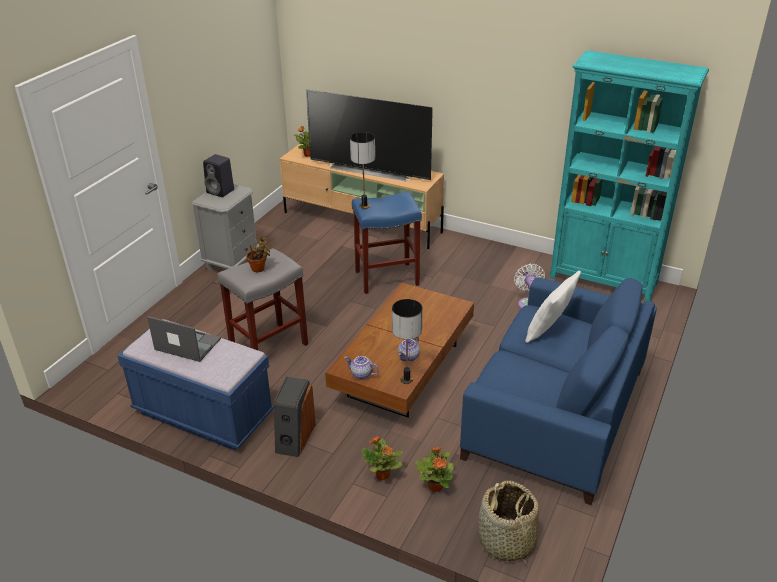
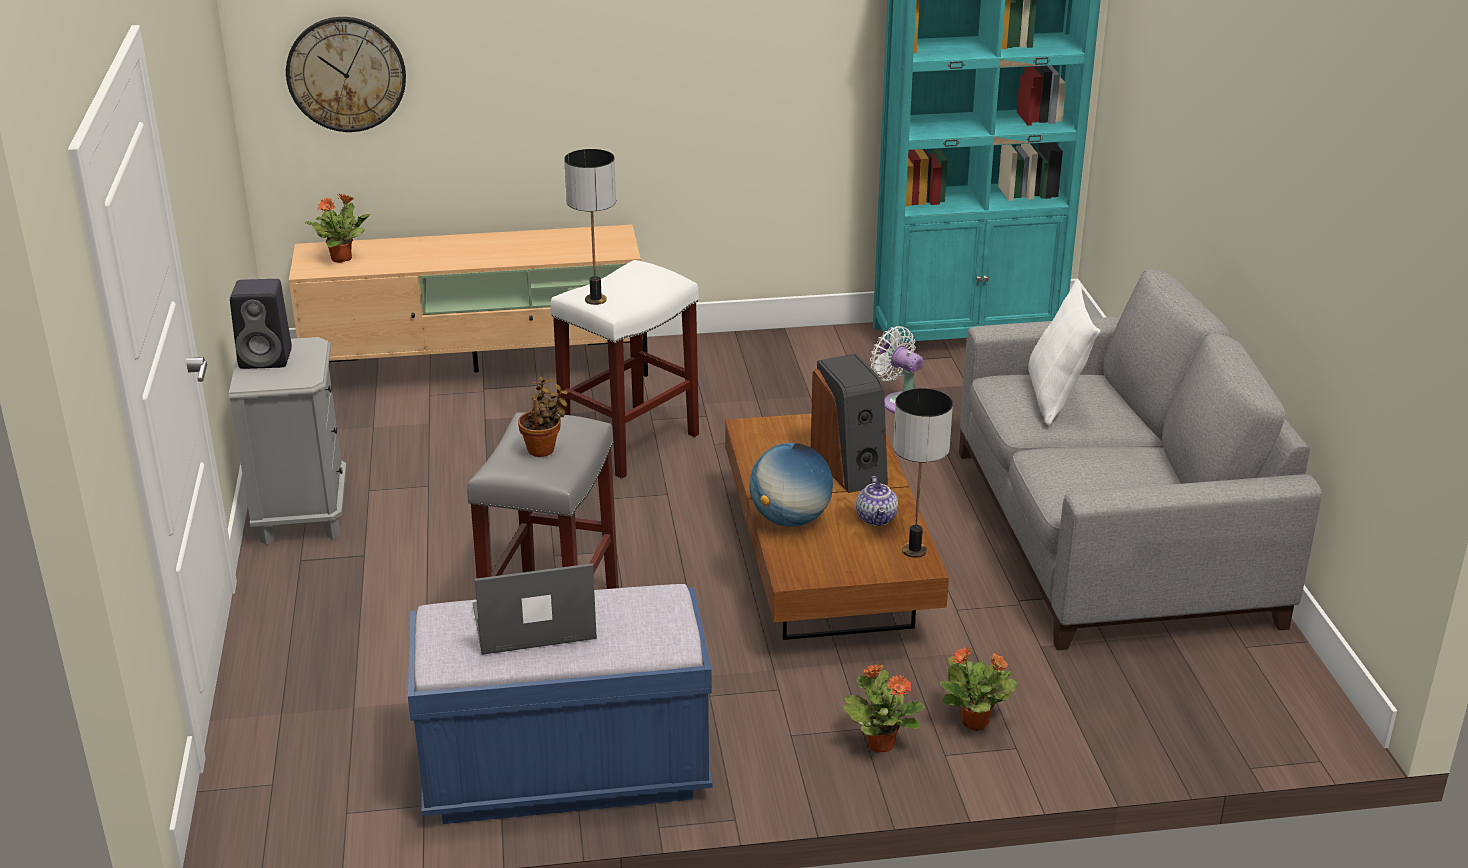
camera: 35 degrees left, 5 degrees down
(294, 437) = (772, 734): speaker -> speaker (850, 467)
(326, 70) = (346, 74): none -> wall clock
(361, 374) = (835, 571): teapot -> none
(371, 169) = (496, 251): television -> none
(371, 341) = (790, 520): none -> globe
(387, 277) = (630, 441): blue stool -> white stool
(435, 486) = (1067, 701): potted plant -> potted plant (880, 743)
(506, 542) = (1243, 725): basket -> none
(554, 413) = (1109, 535): blue sofa -> grey sofa

